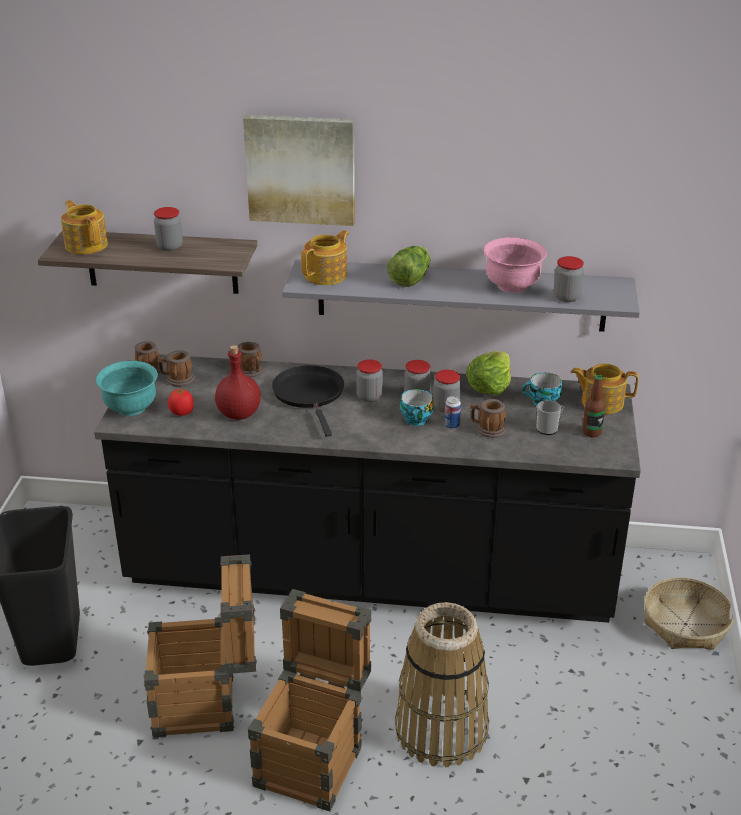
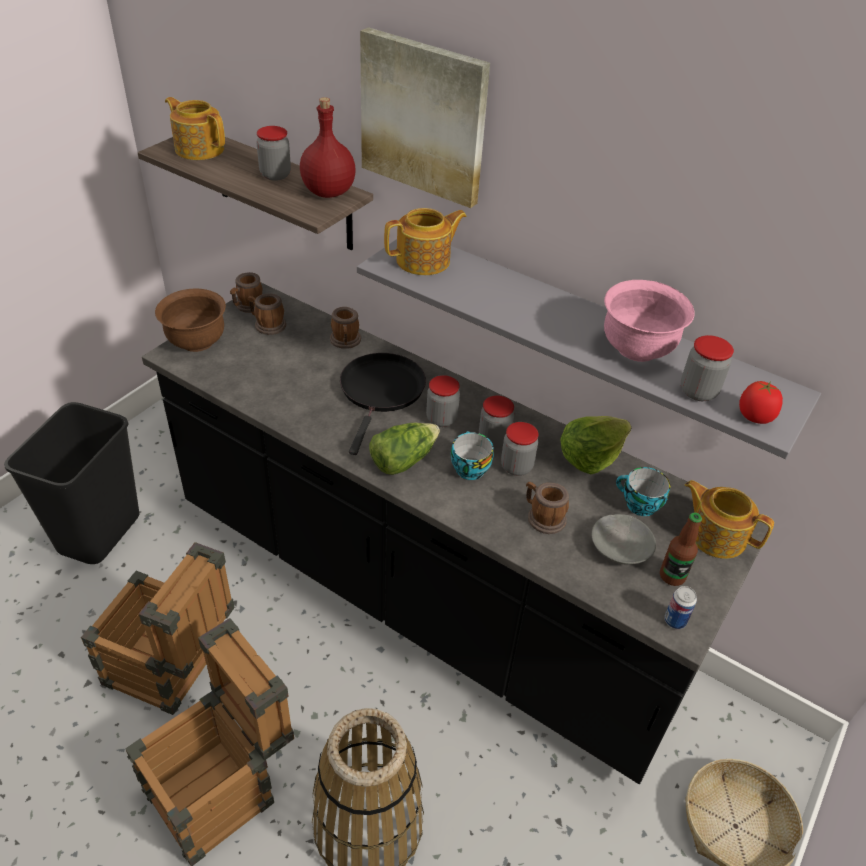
camera: 25 degrees right, 10 degrees up
(86, 245) = (199, 149): teapot -> teapot turned 45 degrees counterclockwise
(131, 408) = (196, 342): turquoise bowl -> brown bowl
(182, 412) = (238, 365): tomato -> tomato (755, 417)
(238, 414) = (290, 388): red bottle -> red bottle (328, 192)
(410, 278) = (517, 296): lettuce -> lettuce (403, 460)
(452, 425) = (504, 495): can -> can (675, 621)
(549, 428) = (620, 547): mug -> grey bowl

